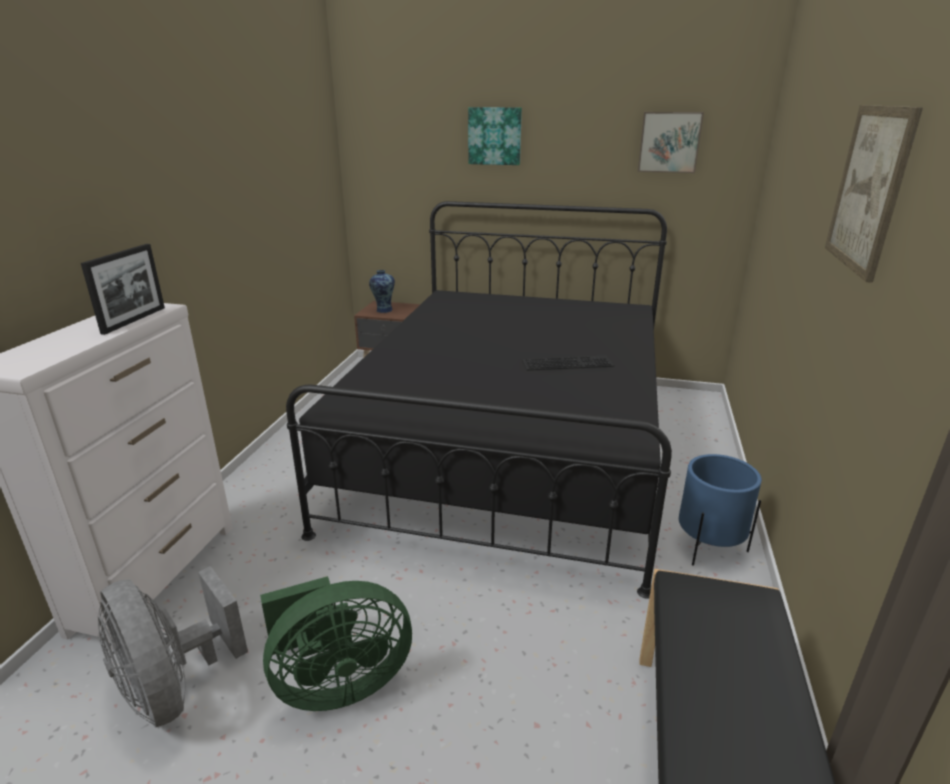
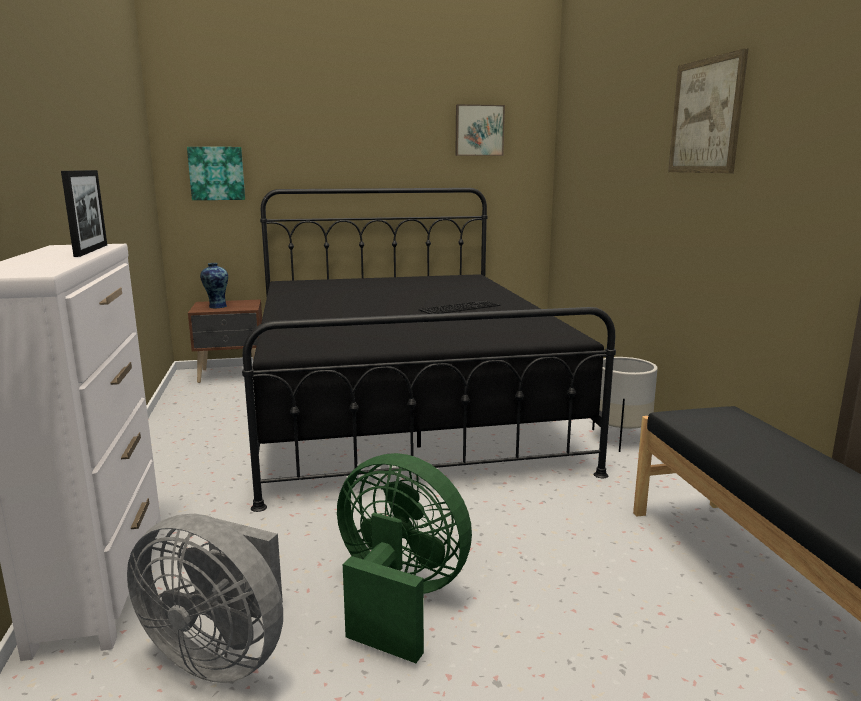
camera: 25 degrees left, 10 degrees down
(338, 684) = (398, 599): green fan -> green fan turned 105 degrees counterclockwise
(495, 136) = (322, 125): picture -> picture (217, 173)
(708, 546) = (620, 438): blue planter -> white planter

